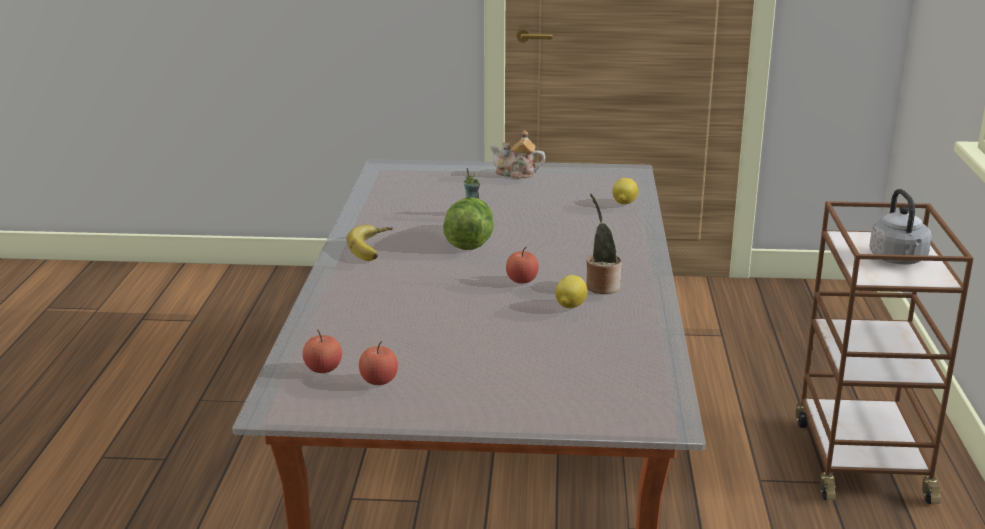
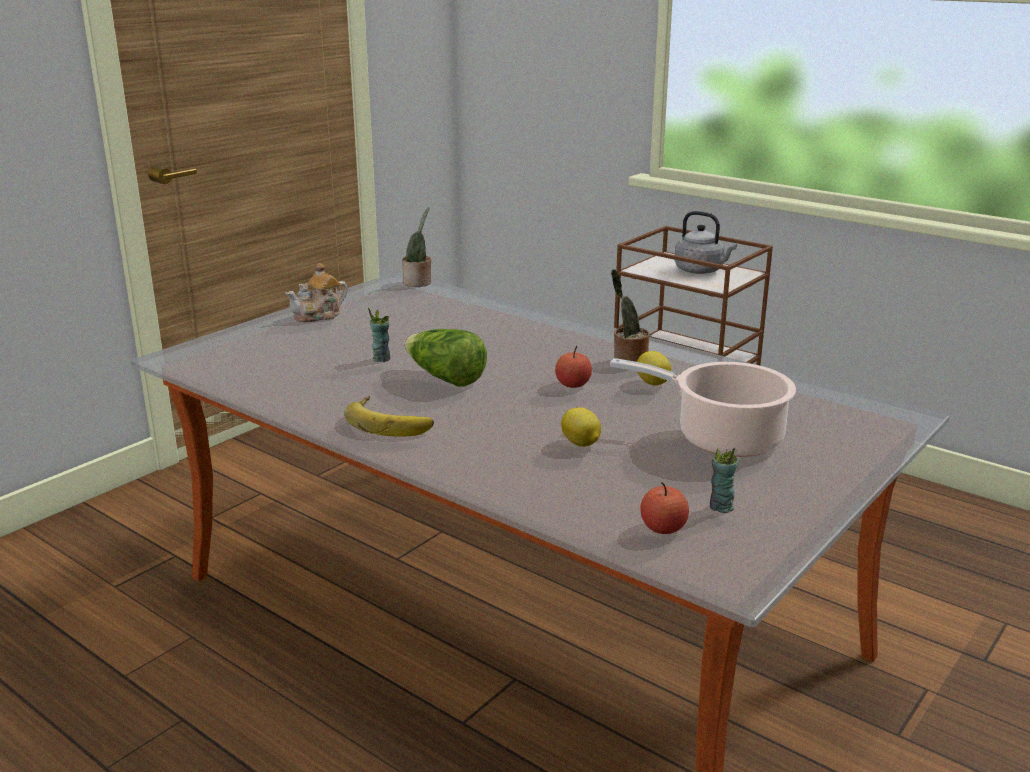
camera: 55 degrees left, 0 degrees up
(379, 381) = (720, 507): apple -> cup
(501, 355) = (722, 437): none -> cooking pot
(624, 203) = (466, 303): lemon -> lemon (581, 444)
(636, 178) = (418, 283): none -> potted plant

